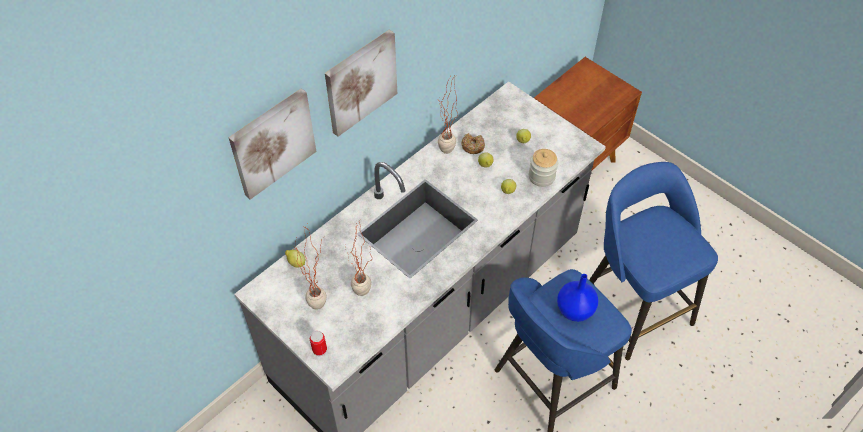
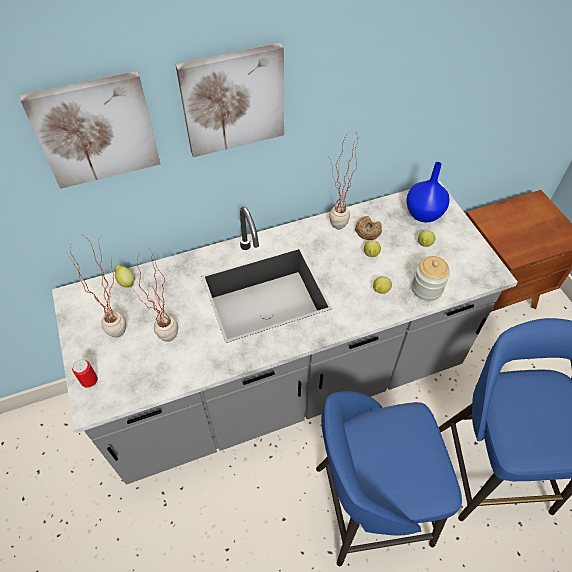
camera: 25 degrees right, 0 degrees up
(575, 310) = (402, 452): blue vase -> blue vase (424, 213)

